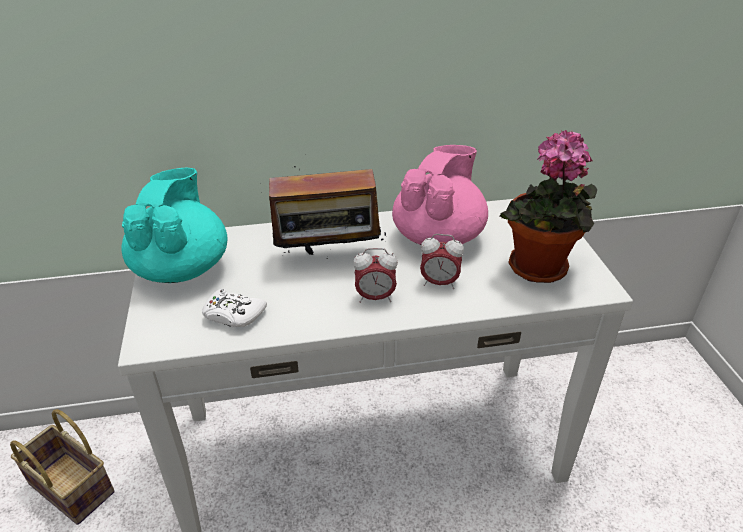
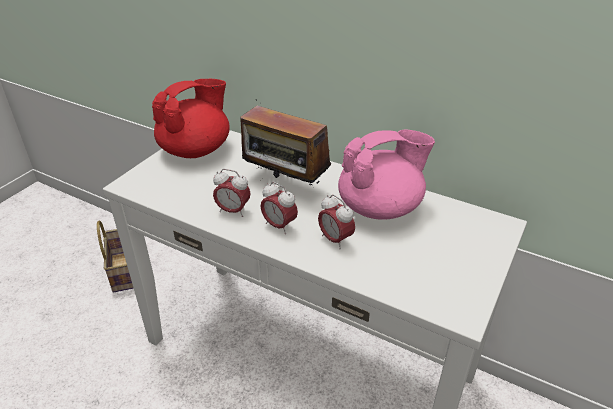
camera: 40 degrees right, 0 degrees up
(182, 267) = (196, 150): turquoise teapot -> red teapot
(233, 314) = (187, 191): white game controller -> none
(311, 308) = (233, 211): none -> alarm clock
(538, 271) = (426, 272): potted plant -> none

